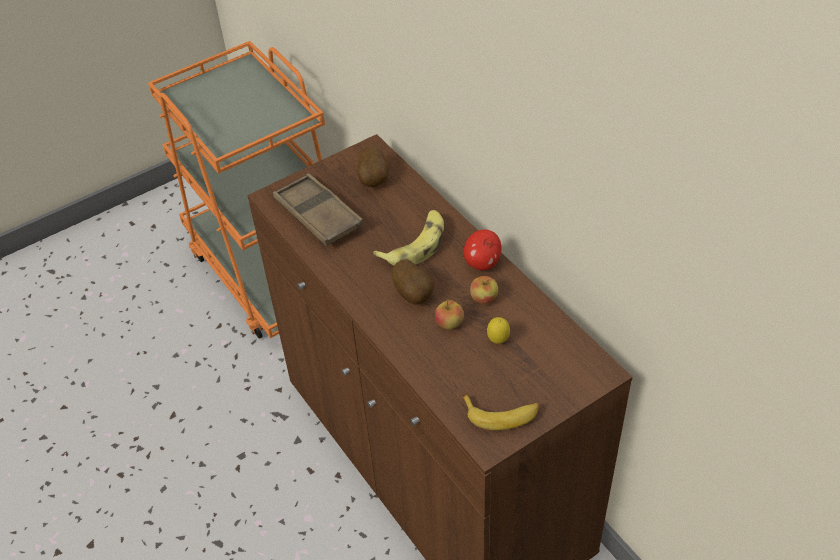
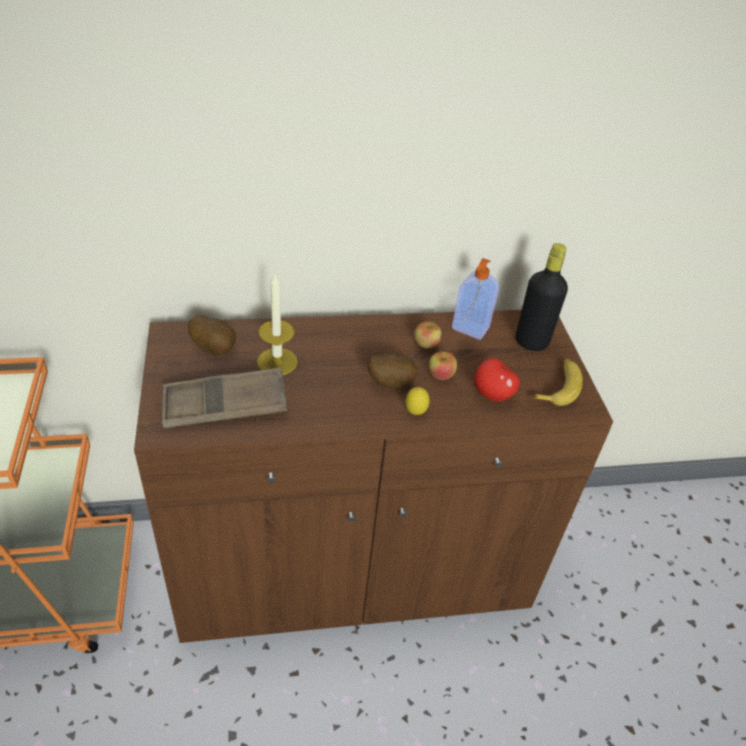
camera: 70 degrees left, 5 degrees down
(386, 219) = (277, 361): none -> candle
(415, 244) = (327, 357): banana -> none
(482, 263) = (384, 329): apple -> apple (492, 394)
(498, 341) = (478, 356): lemon -> lemon (415, 413)
(534, 321) = (469, 329): none -> soap dispenser
(555, 373) = (531, 342): none -> black bottle

